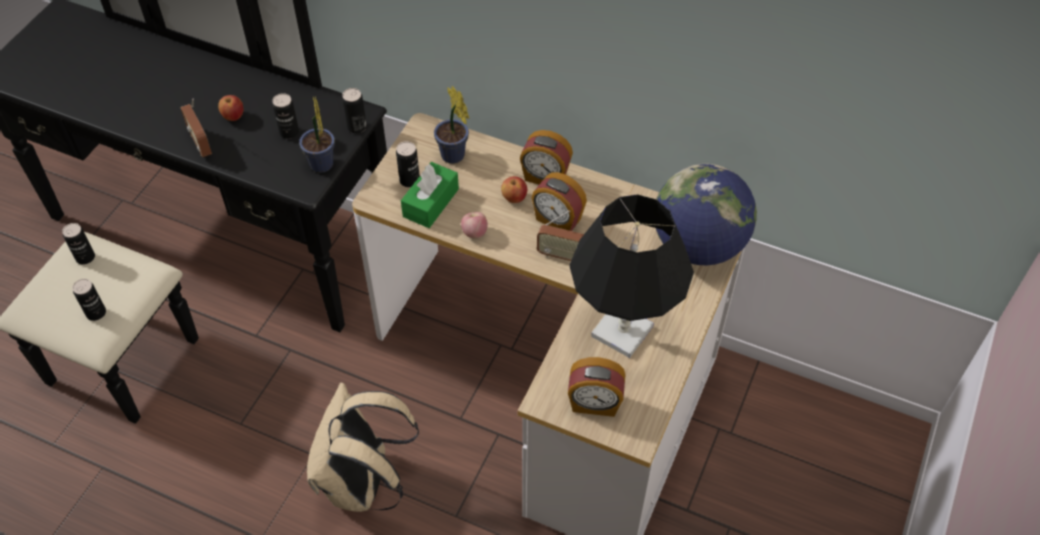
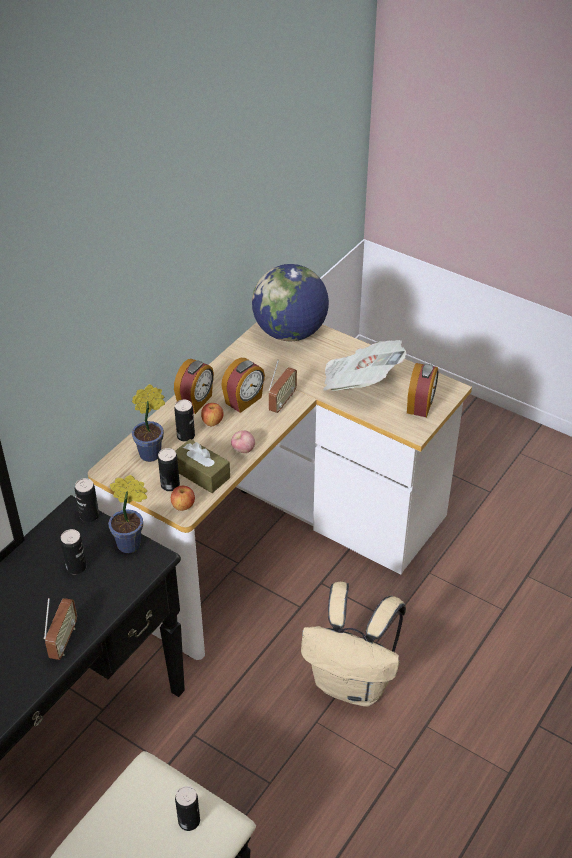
camera: 80 degrees left, 10 degrees down
(85, 257) = (106, 836): can -> can (186, 436)
(201, 143) = (63, 641): radio -> radio turned 60 degrees counterclockwise
(233, 116) = (34, 612): apple -> apple (183, 506)
(431, 203) = (201, 474): green tissue box -> brown tissue box
(622, 331) = (360, 382): black table lamp -> newspaper

